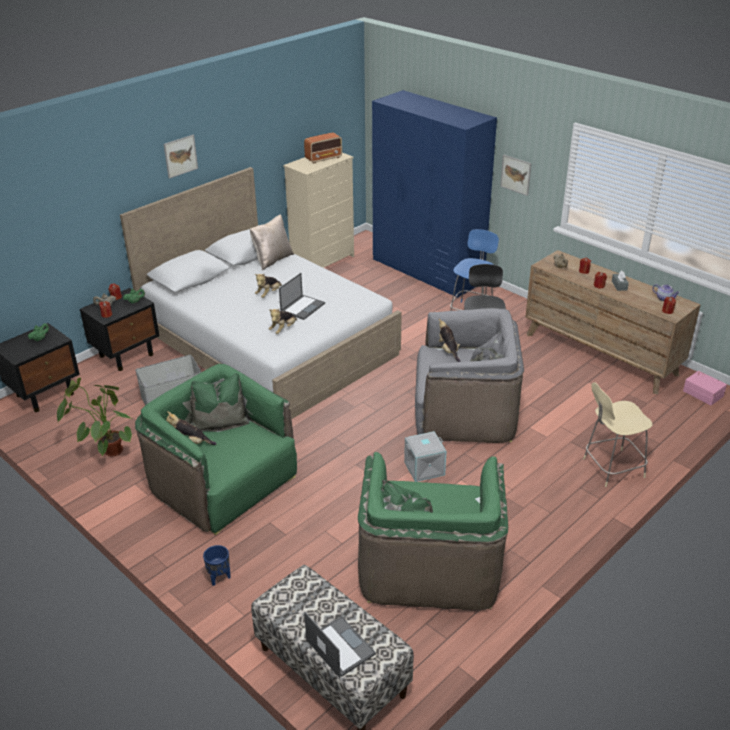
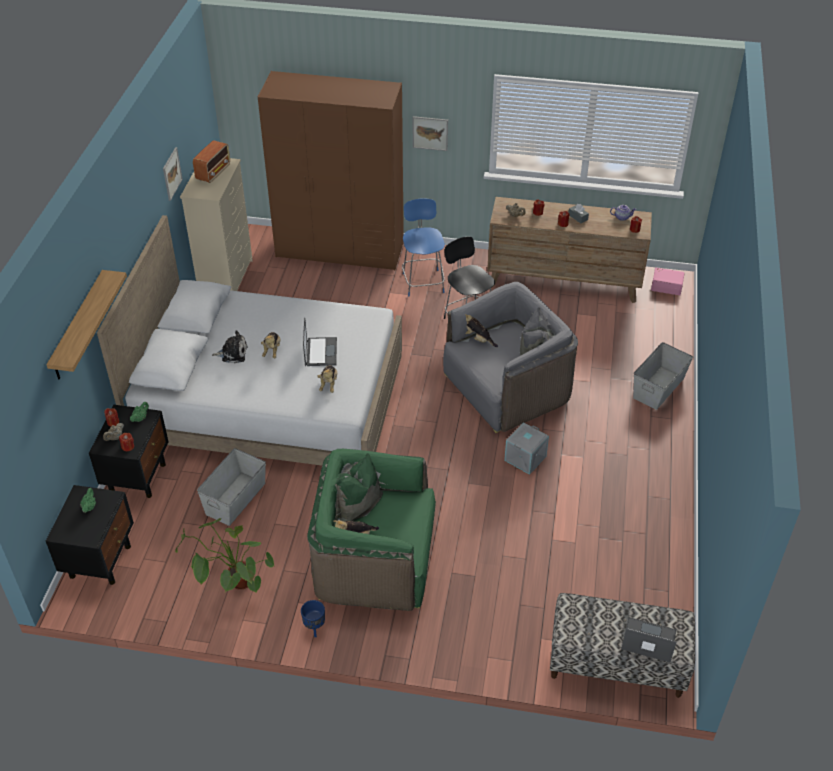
camera: 35 degrees left, 10 degrees up
(96, 197) = (78, 326): none -> shelf
(180, 156) = (119, 239): picture -> picture (172, 173)
(219, 578) = (461, 642): blue planter -> blue planter (314, 628)
(239, 286) = (232, 353): none -> plush toy
(272, 260) = (232, 309): beige pillow -> none
(427, 271) = (340, 250): blue wardrobe -> brown wardrobe
(429, 563) = (603, 539): green armchair -> none
(611, 468) = (658, 388): beige chair -> grey storage box

